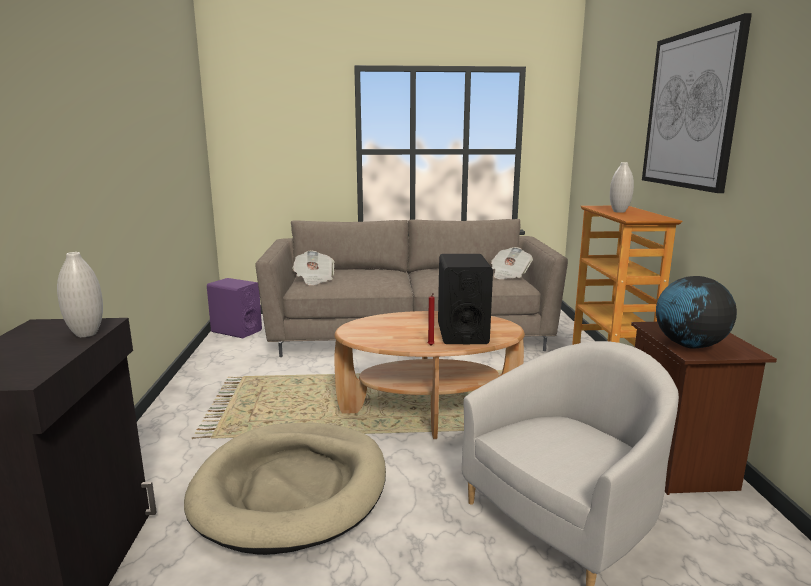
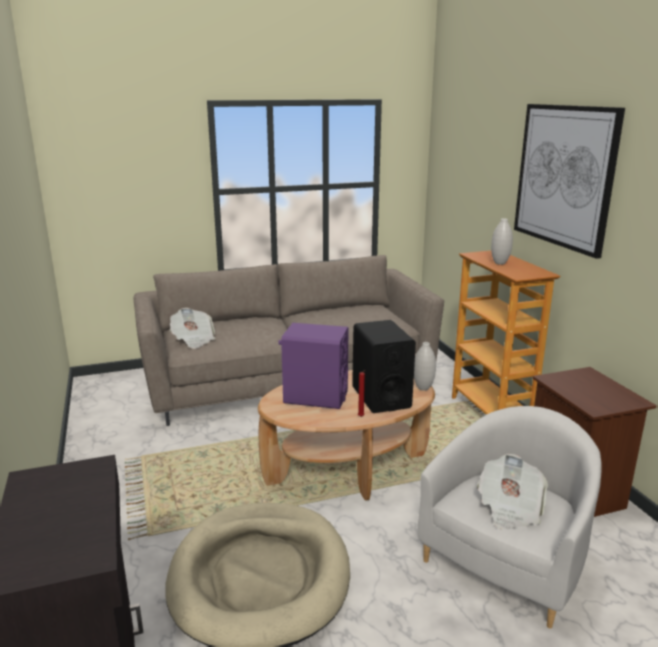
camera: 15 degrees left, 5 degrees up
(86, 334) = (95, 485): white vase -> white vase (423, 388)
(236, 331) = (100, 398): purple speaker -> purple speaker (315, 397)
(509, 275) = (384, 314): newspaper -> newspaper (509, 508)
(689, 345) = (589, 399): globe -> none

